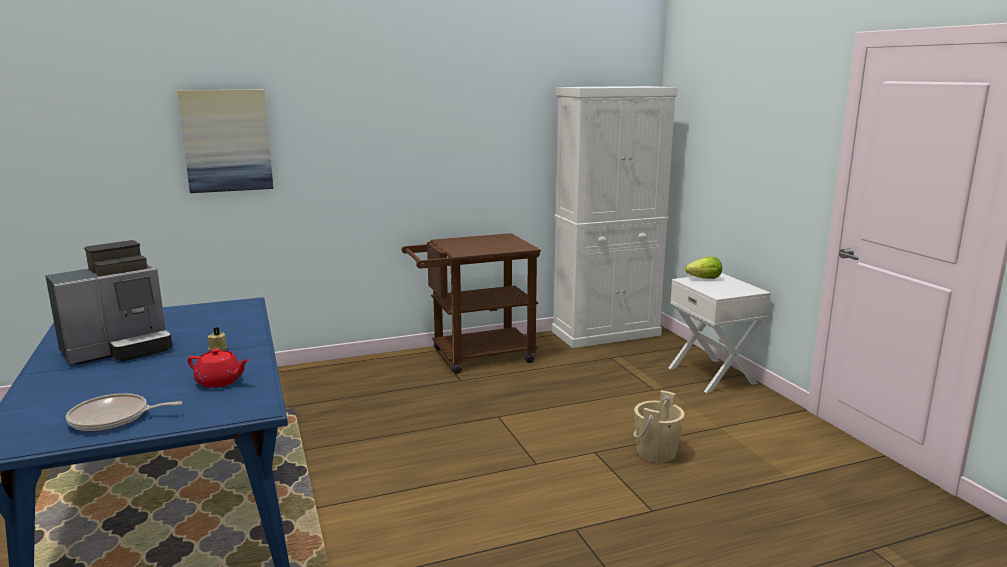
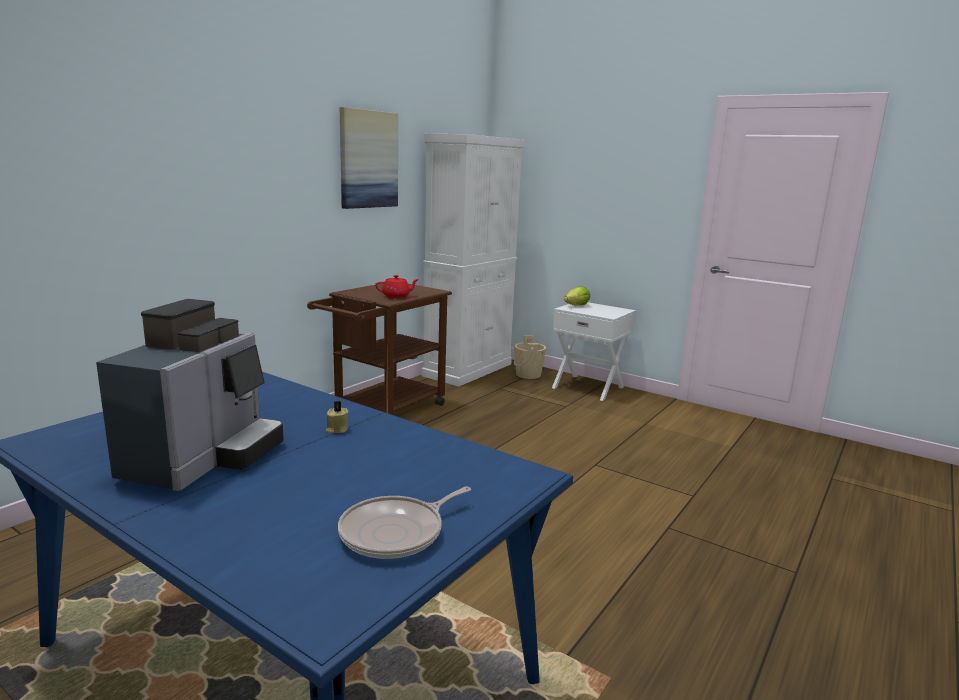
camera: 35 degrees left, 0 degrees up
(220, 382) = (425, 460): red teapot -> red teapot (397, 296)
(227, 140) = (109, 175): picture -> picture (368, 159)
(656, 452) = (635, 452): beige bucket -> beige bucket (528, 374)

